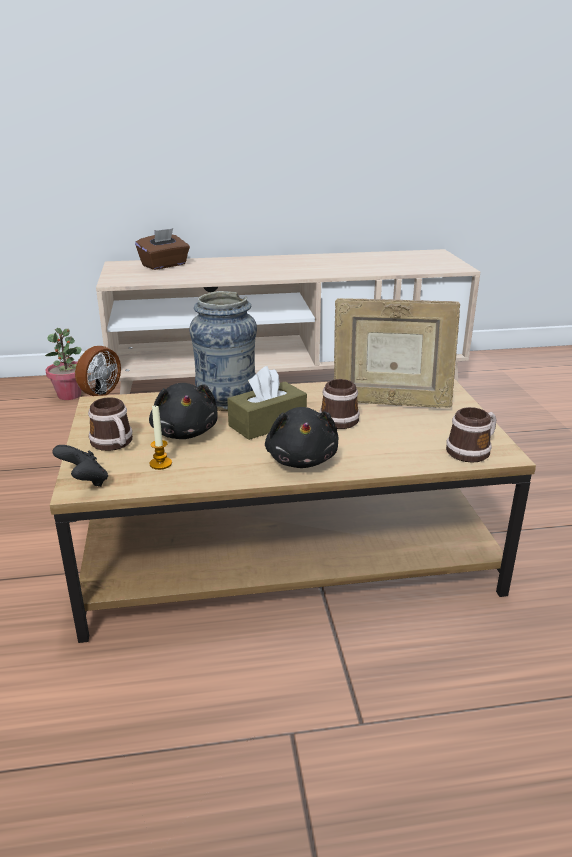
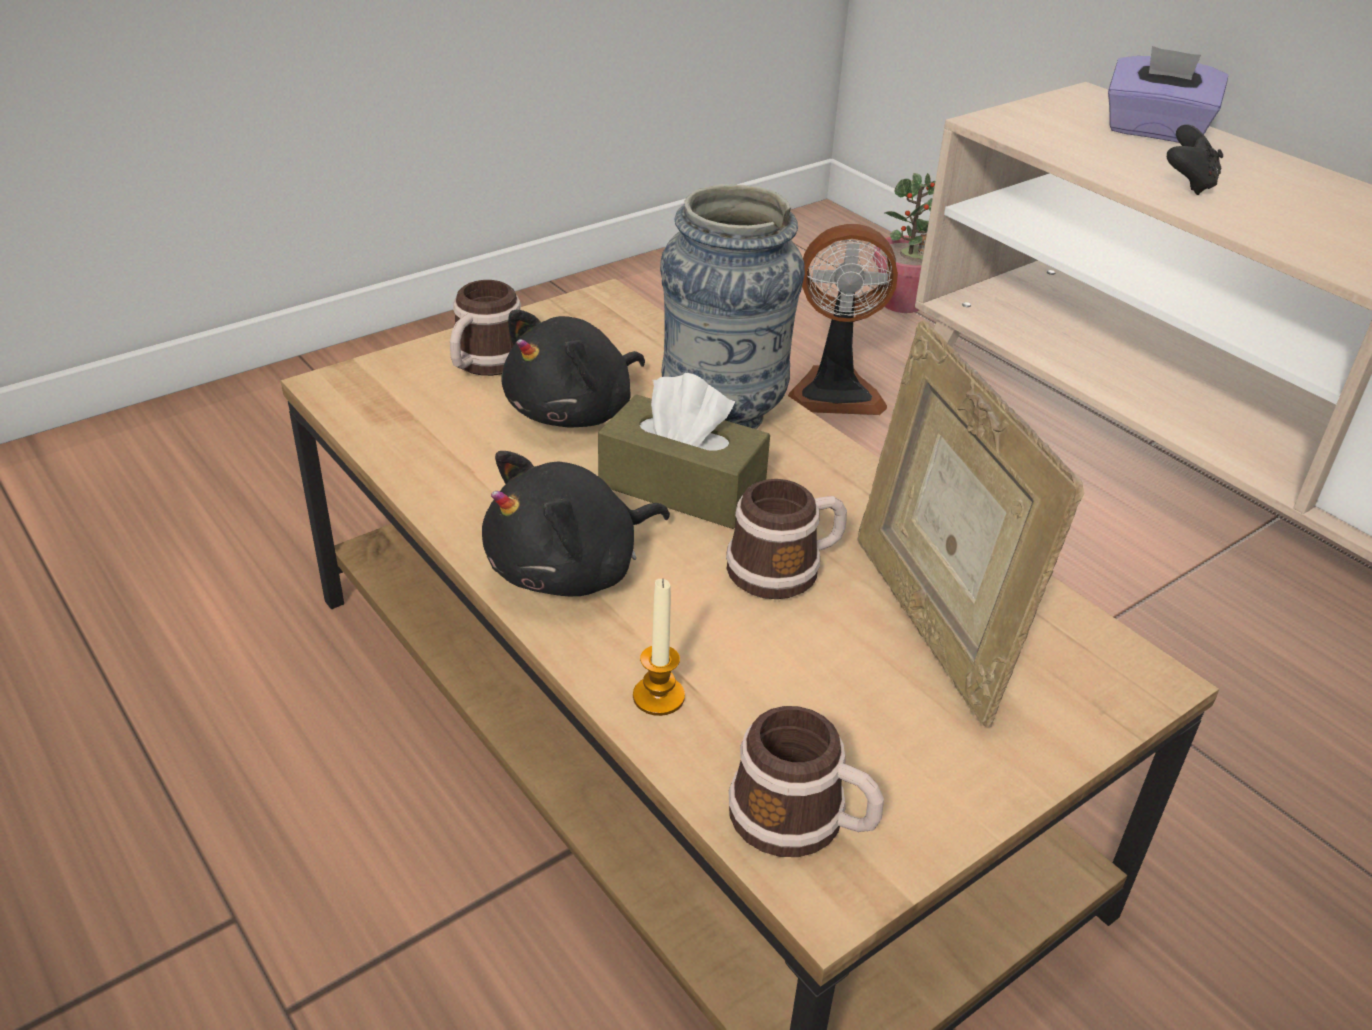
camera: 60 degrees right, 10 degrees up
(85, 482) = (355, 382): black game controller -> black game controller (1188, 184)
(160, 464) = (451, 426): candle -> candle (658, 697)
(164, 265) = (1155, 131): brown tissue box -> purple tissue box

